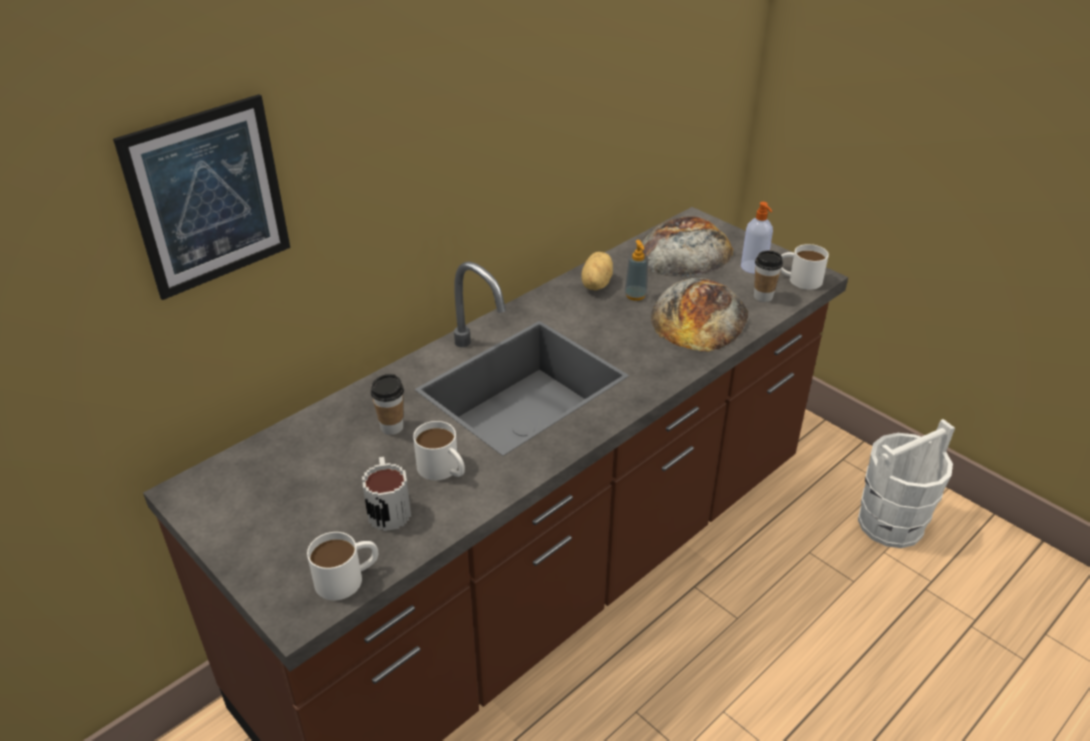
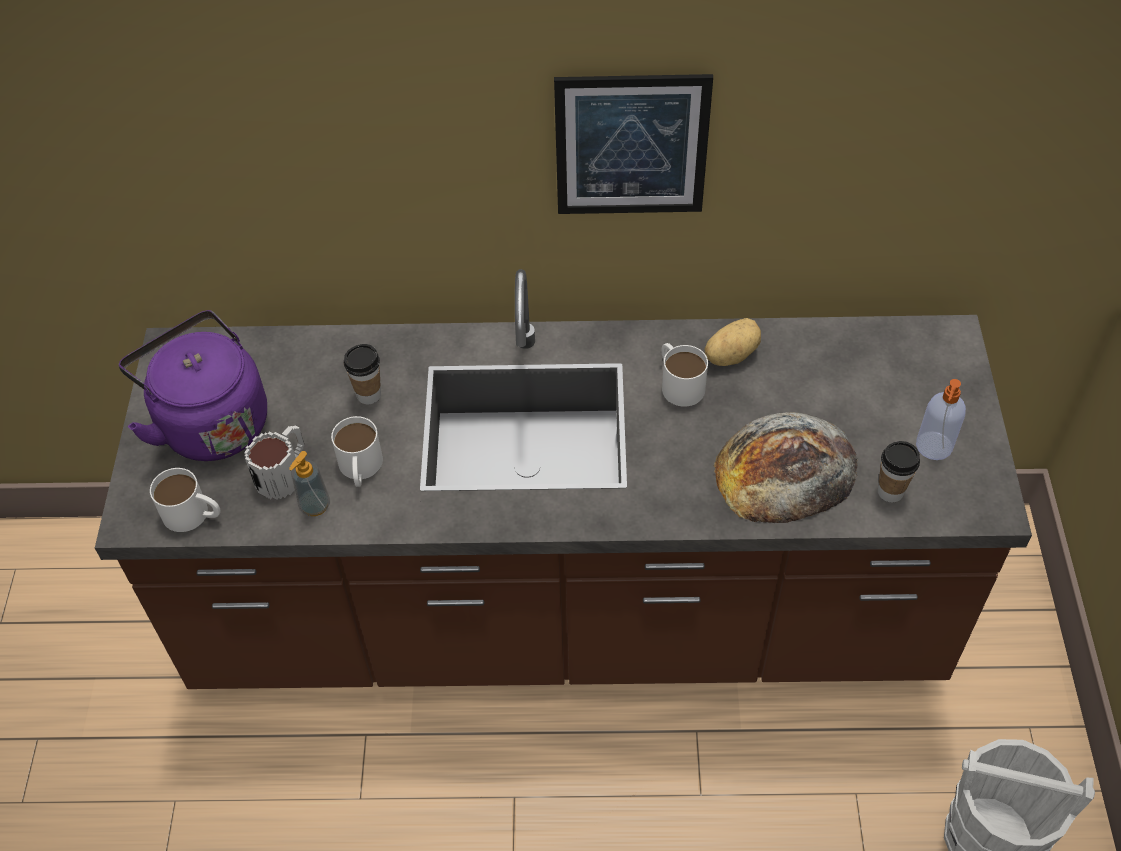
camera: 45 degrees right, 15 degrees up
(209, 197) = (231, 111): picture -> picture (631, 146)
(283, 514) = (210, 421): none -> purple kettle
(635, 295) = (754, 396): soap dispenser -> soap dispenser (314, 505)
(684, 251) = (882, 372): bread -> none
(798, 279) = (965, 497): white mug -> white mug (678, 382)

